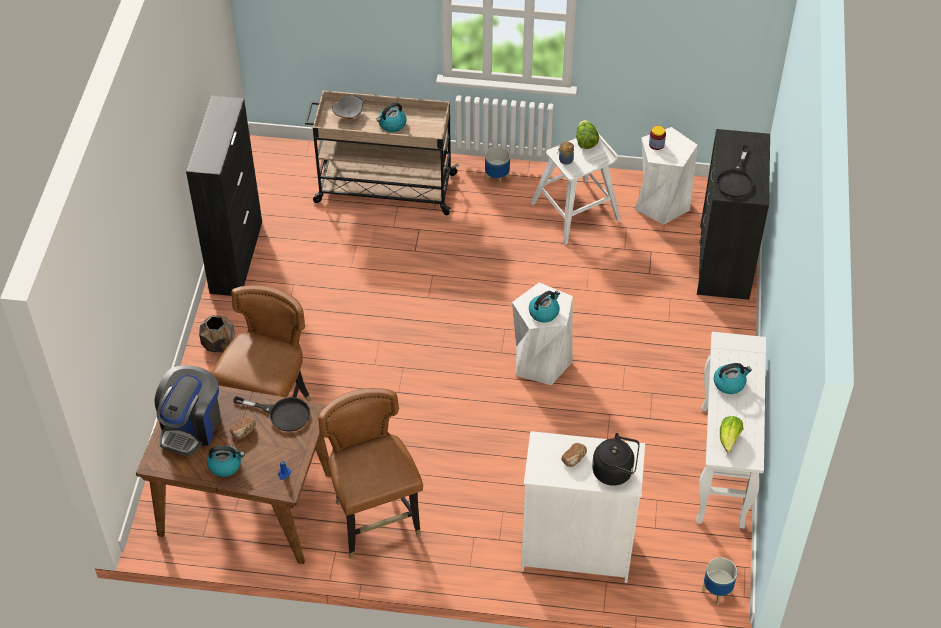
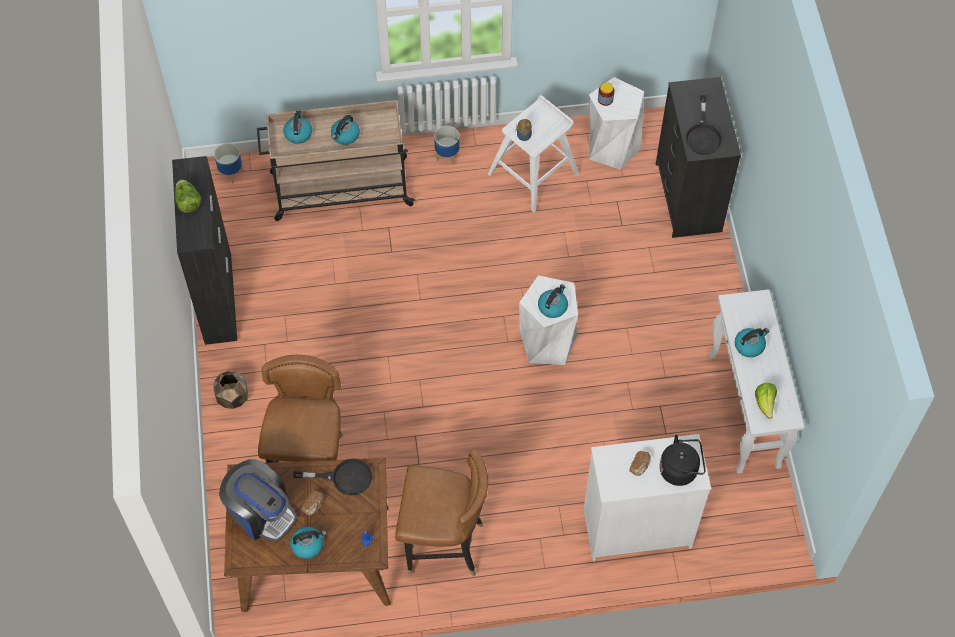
camera: 15 degrees left, 10 degrees up
(191, 426) = (261, 512): coffee machine -> coffee machine turned 60 degrees counterclockwise
(348, 114) = (298, 133): grey bowl -> kettle
(375, 522) = (443, 545): brown chair -> brown chair turned 135 degrees clockwise
(585, 141) = (537, 111): lettuce -> lettuce (188, 202)
(717, 591) = (773, 536): planter -> planter (231, 173)

